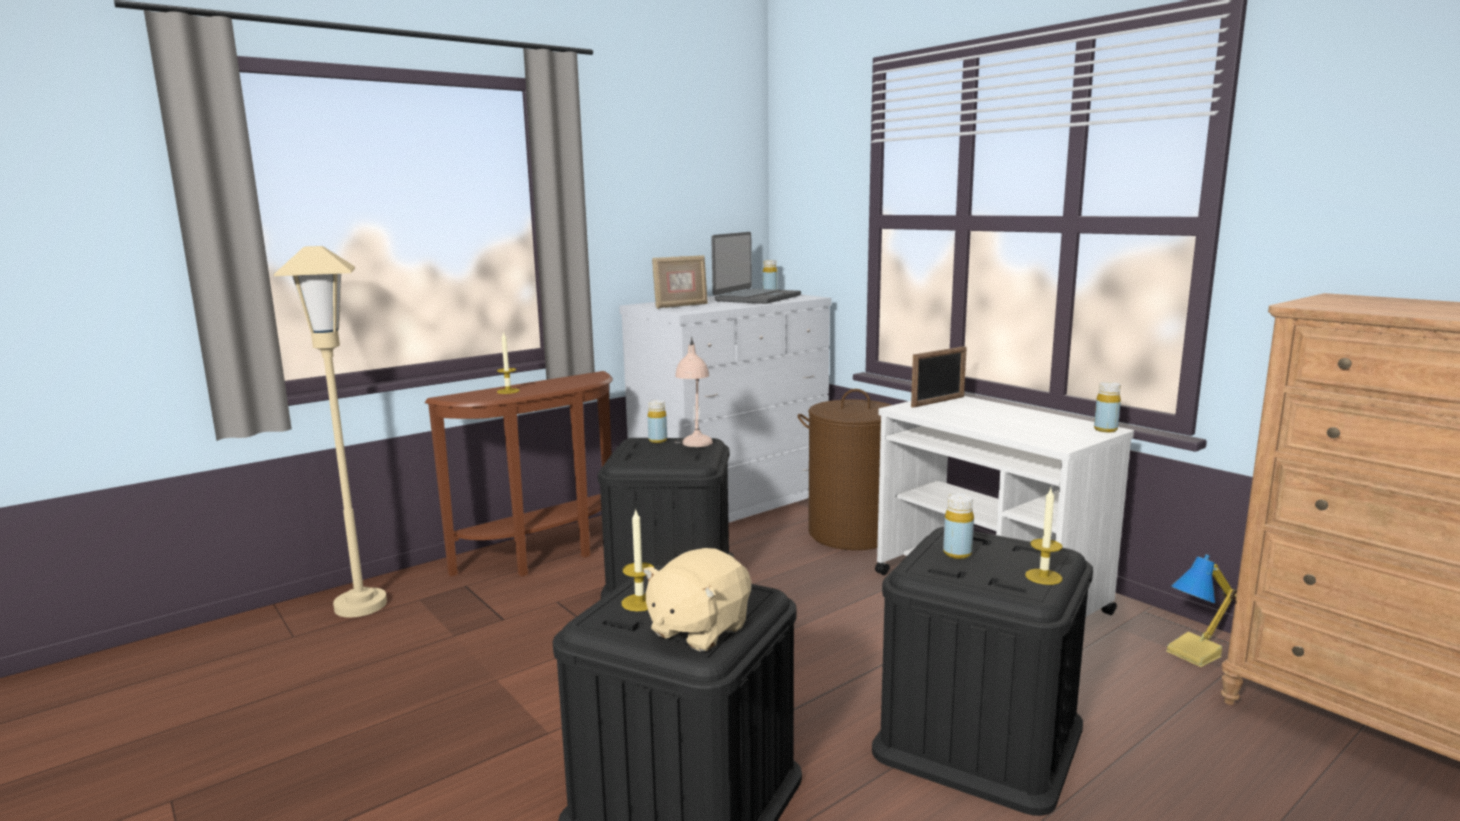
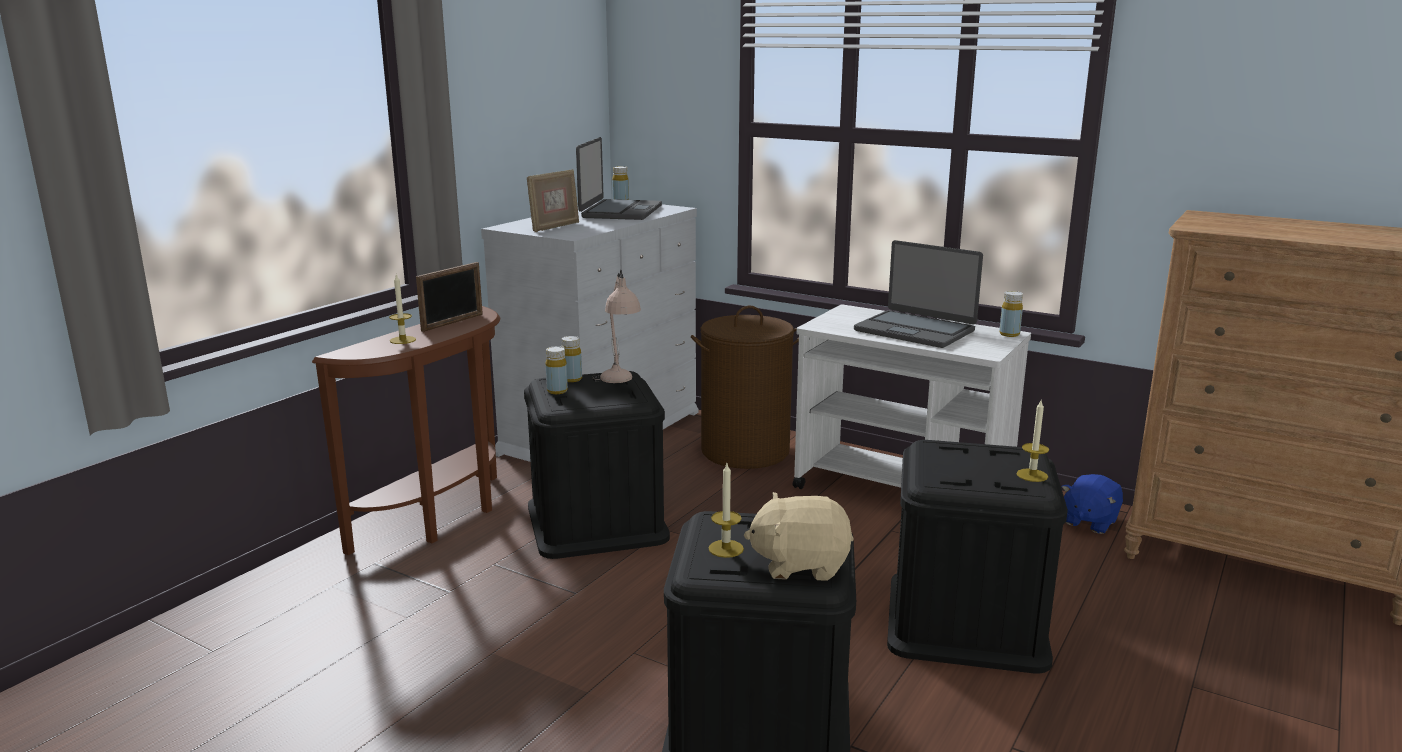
camera: 20 degrees left, 5 degrees up
(360, 605) = (266, 603): beige floor lamp -> none
(698, 629) = (800, 564): beige plush toy -> beige plush toy turned 75 degrees clockwise
(938, 402) = (844, 316): picture frame -> picture frame (453, 322)
(957, 554) = (951, 464): yellow bottle -> yellow bottle (557, 391)
(1000, 419) = (915, 330): none -> laptop
(1196, 654) = (1089, 522): table lamp -> blue plush toy

